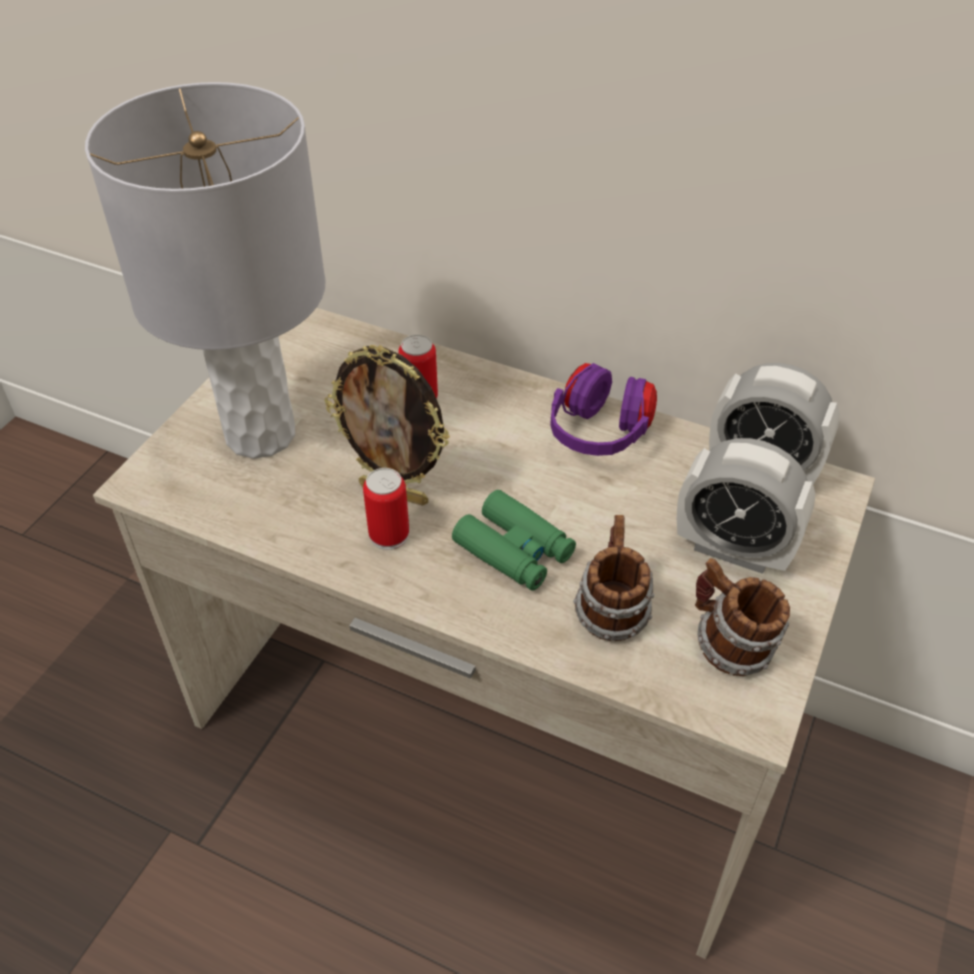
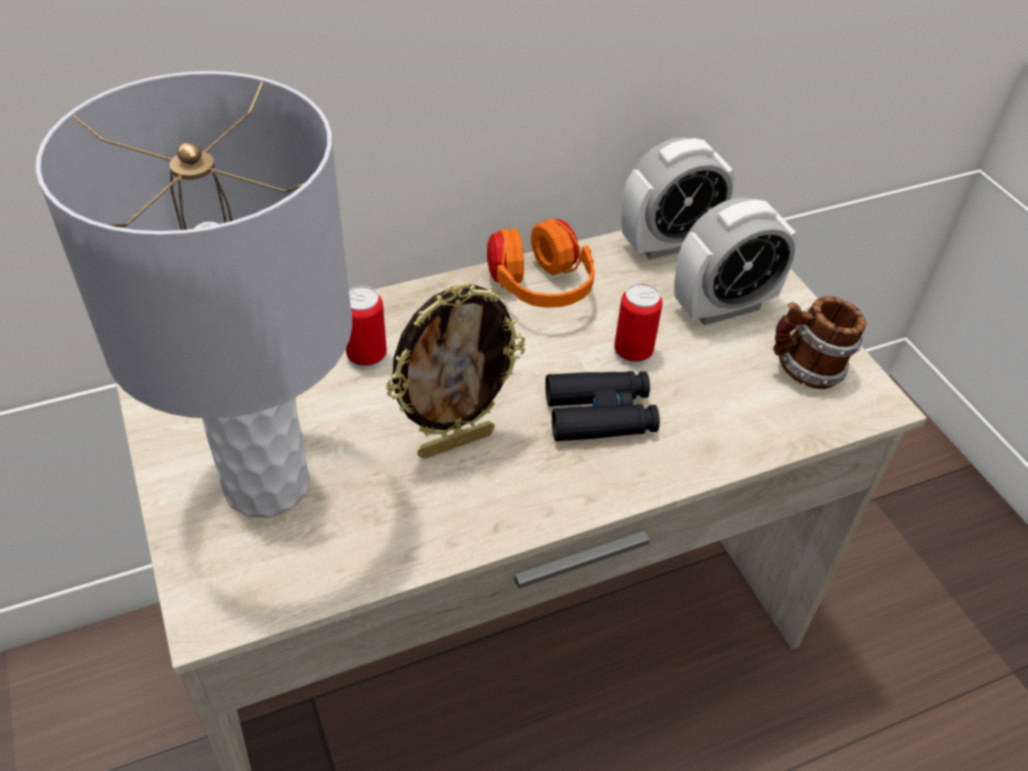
camera: 50 degrees left, 0 degrees up
(389, 535) = (498, 477): can -> can (633, 352)
(514, 550) = (600, 415): green binoculars -> black binoculars
(599, 436) = (539, 290): purple headphones -> orange headphones
(610, 611) = (715, 405): mug -> none

